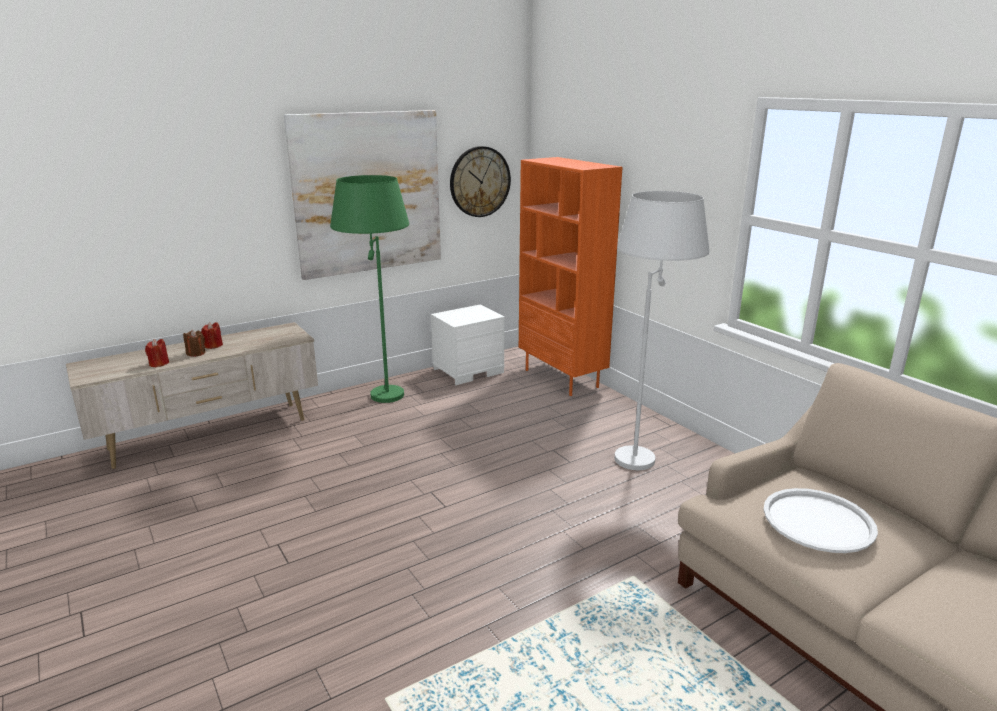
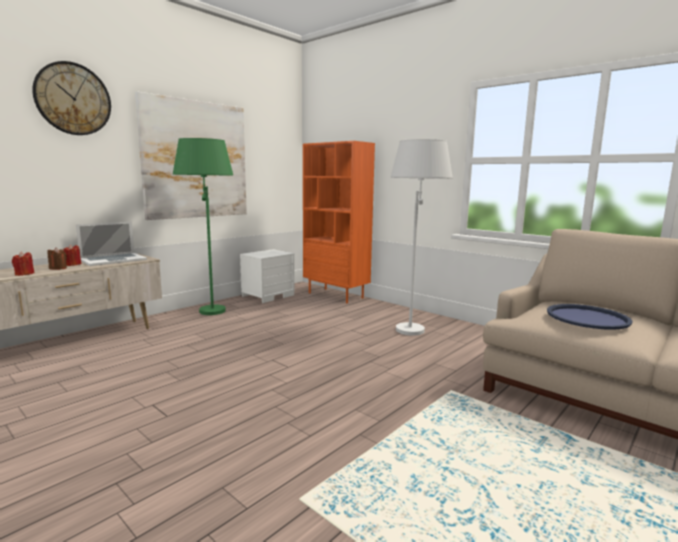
camera: 15 degrees left, 10 degrees down
(260, 337) = (113, 260): none -> laptop
(480, 181) = (271, 162): wall clock -> wall clock (73, 99)
(818, 521) = (587, 317): white tray -> blue tray

